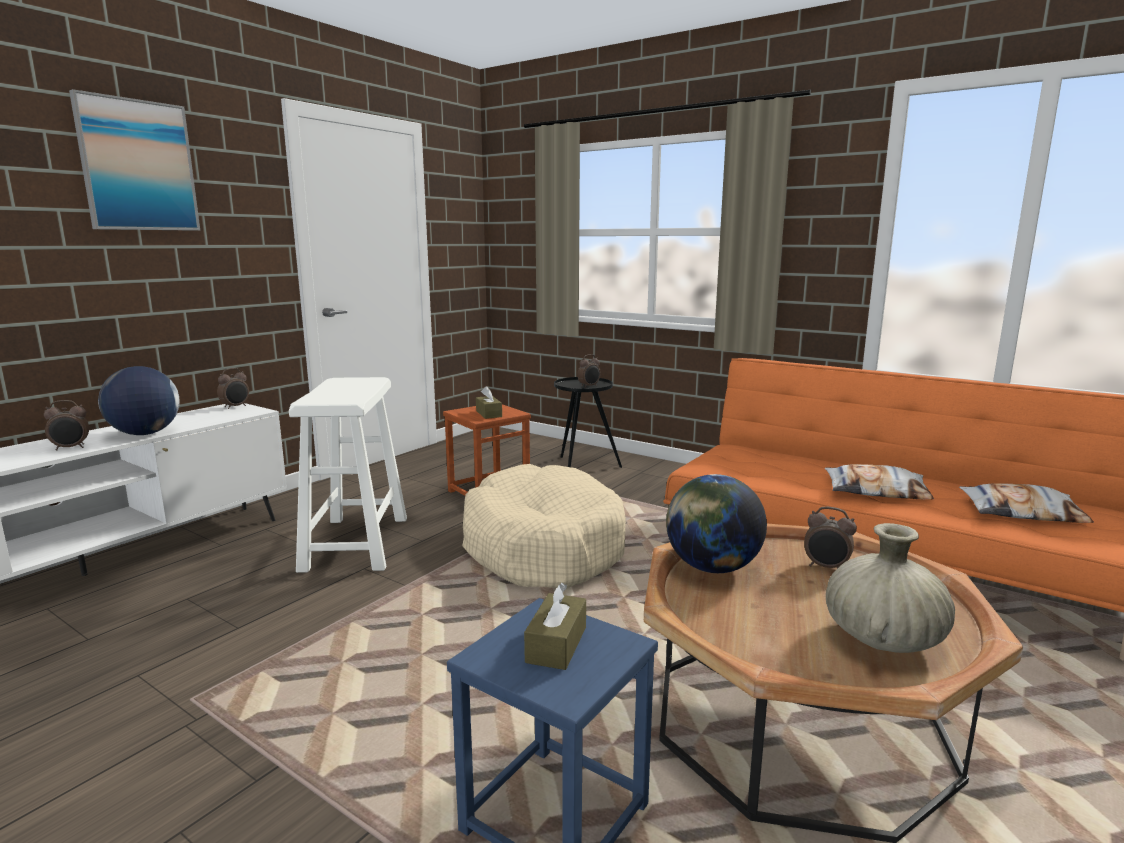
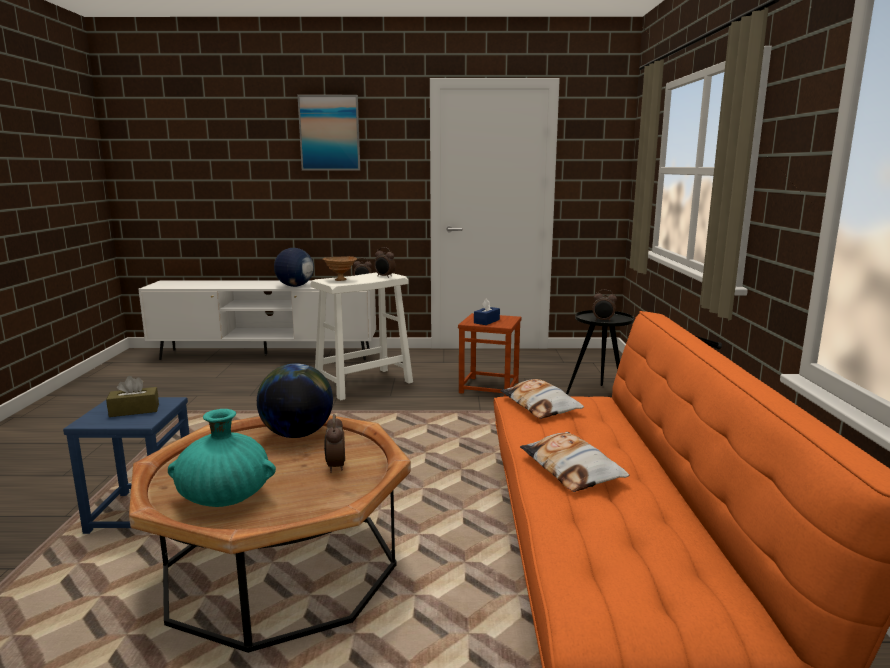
camera: 55 degrees right, 0 degrees up
(71, 448) = (260, 285): alarm clock -> alarm clock (384, 276)
(331, 396) = (340, 280): none -> brown bowl
(489, 414) = (486, 321): brown tissue box -> blue tissue box
(542, 547) = (429, 426): beige dog bed -> none
(882, 639) = (225, 498): beige vase -> turquoise vase
(1022, 512) = (628, 548): pillow -> pillow (540, 405)

